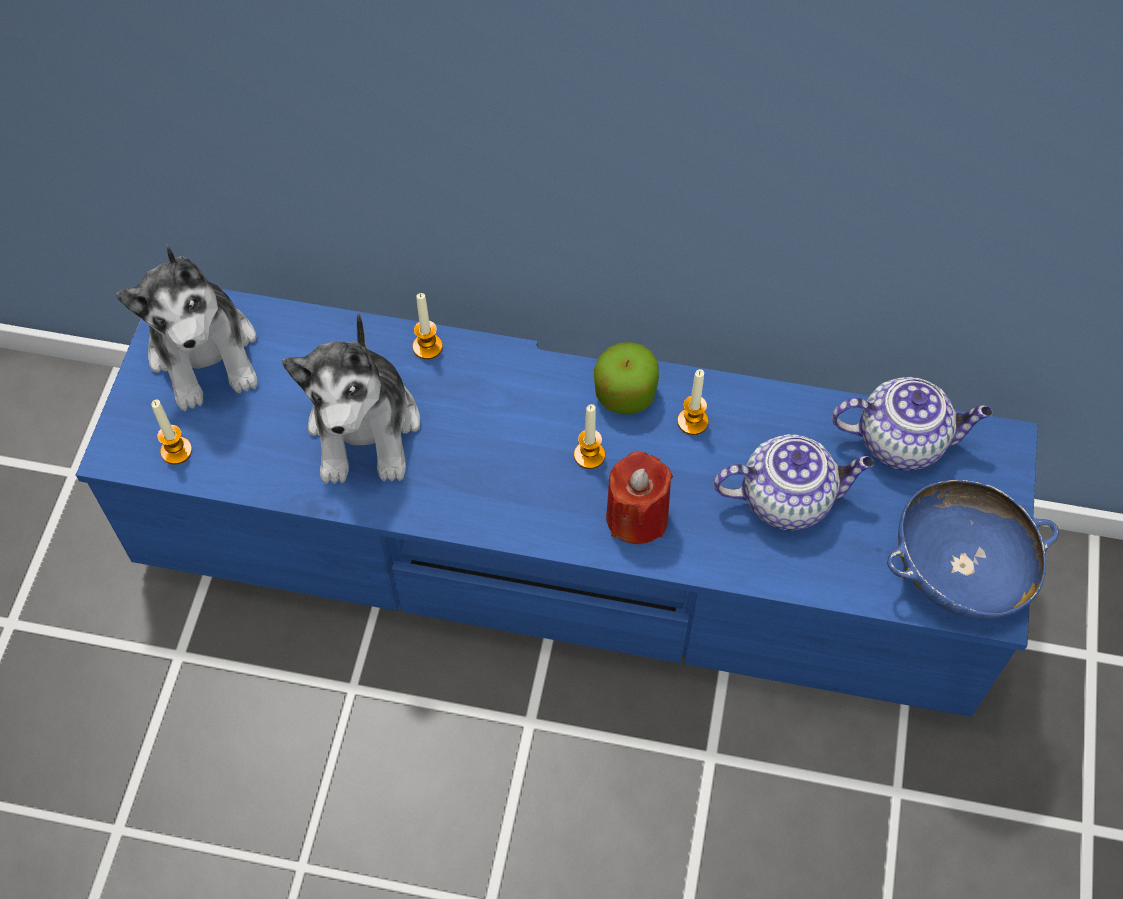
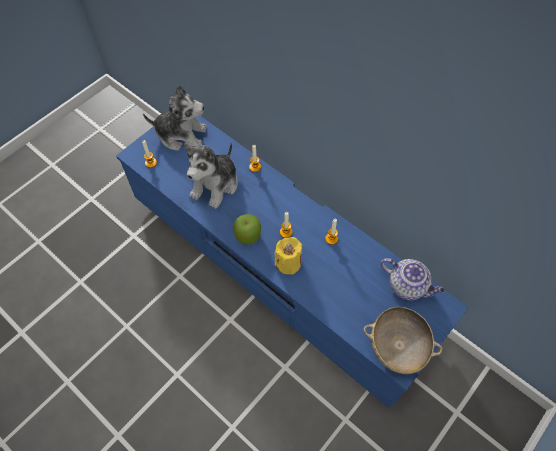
camera: 30 degrees right, 0 degrees up
(205, 352) = (181, 135): plush toy -> plush toy turned 90 degrees counterclockwise
(625, 394) = (313, 217): apple -> apple (247, 235)
(637, 517) = (288, 263): red candle -> yellow candle
(788, 498) = (348, 285): teapot -> none
(959, 571) = (398, 347): blue bowl -> beige bowl

